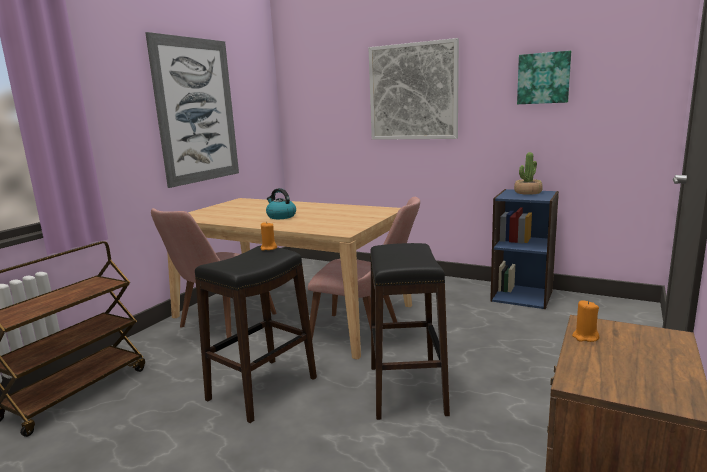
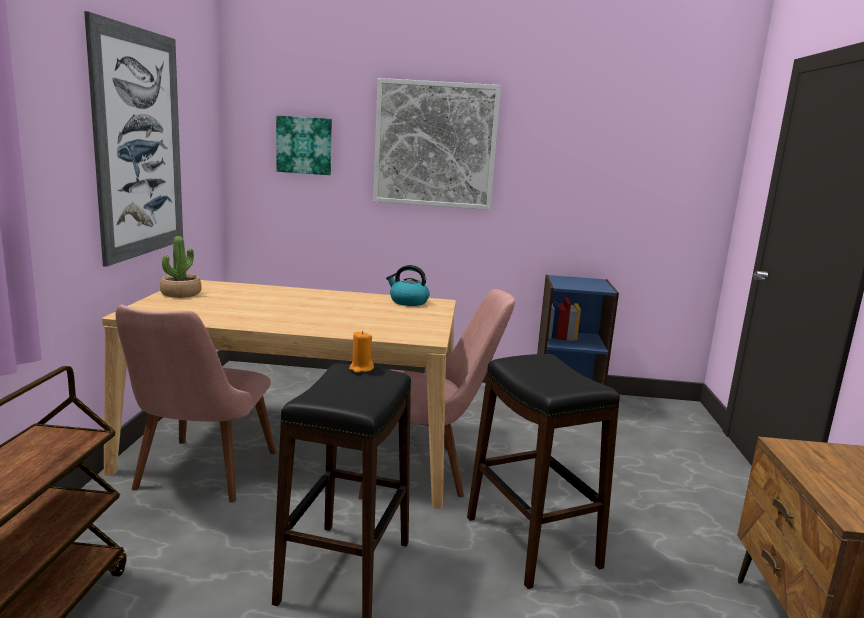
camera: 25 degrees left, 0 degrees up
(281, 216) = (301, 313): kettle -> kettle (408, 302)
(527, 192) = (578, 280): potted plant -> potted plant (181, 293)
(543, 78) = (598, 147): picture -> picture (304, 145)
(585, 337) = (802, 463): orange candle -> none

